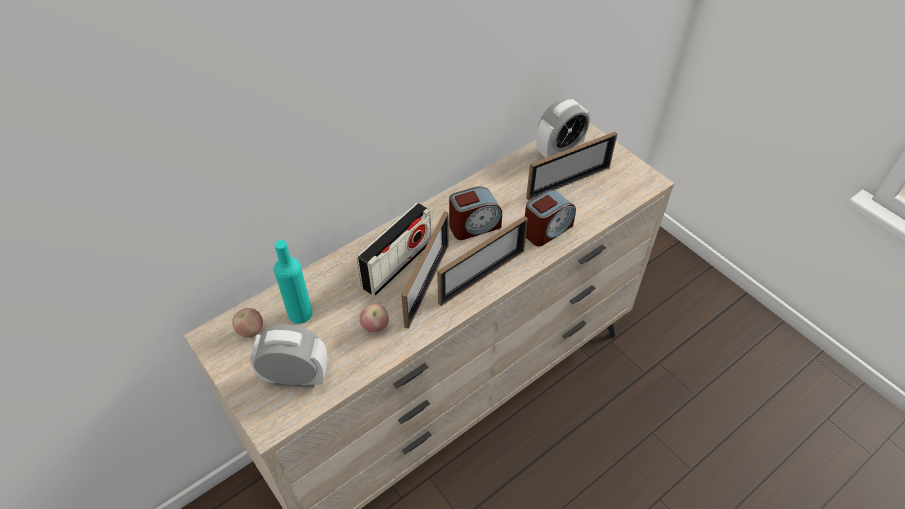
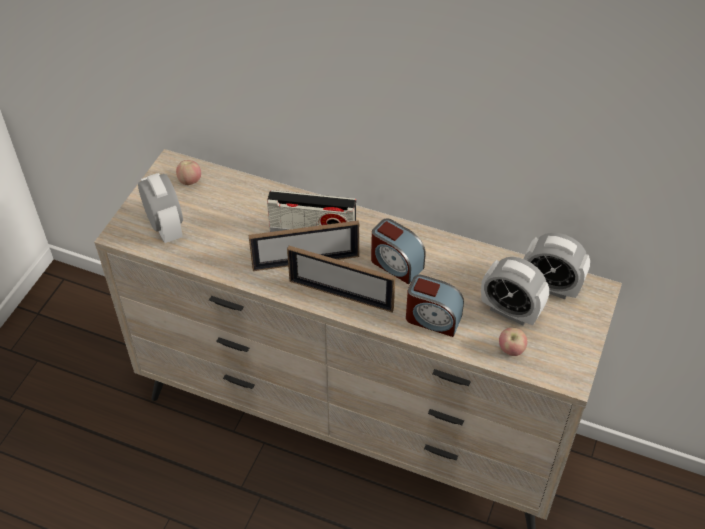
camera: 60 degrees right, 0 degrees up
(300, 313) = (224, 200): turquoise bottle -> none
(375, 326) = (241, 250): apple -> apple (511, 350)
(568, 182) = (510, 311): picture frame -> alarm clock

